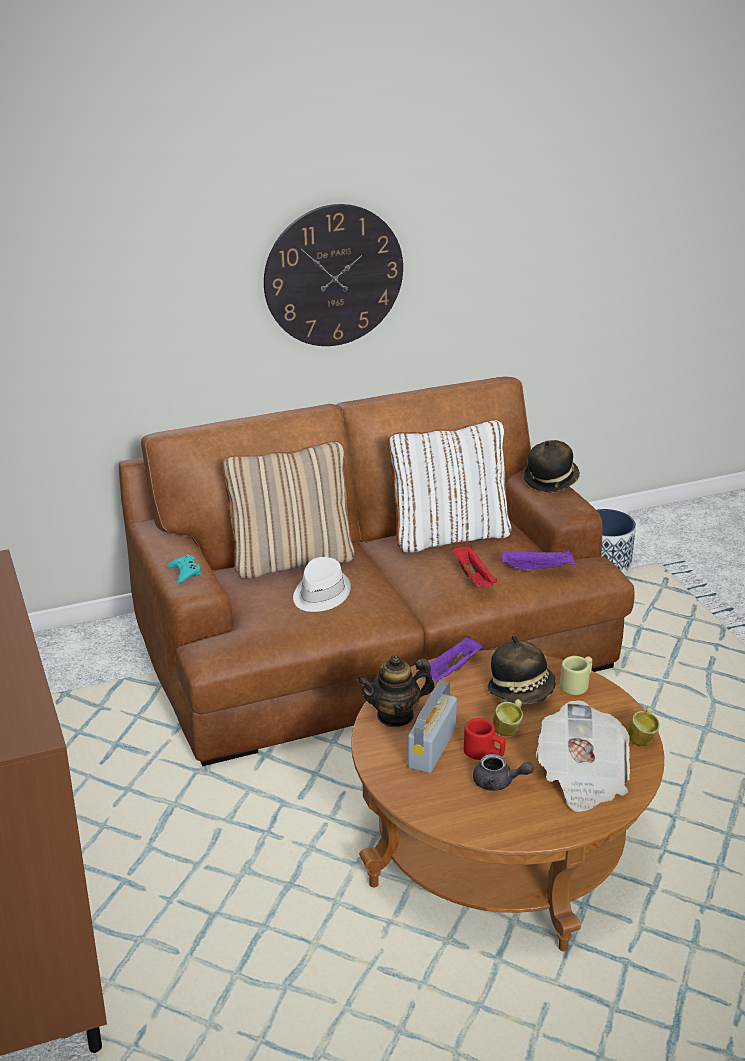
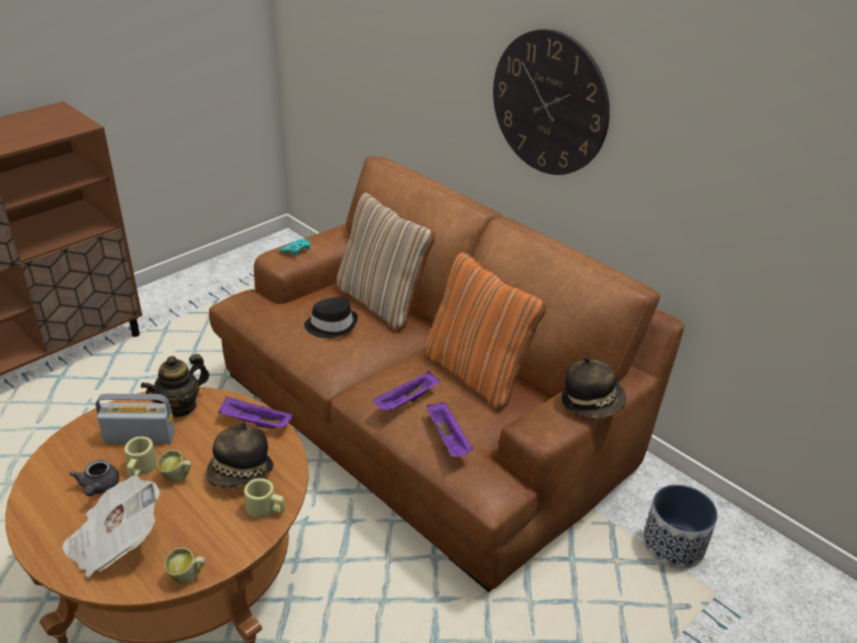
camera: 65 degrees right, 5 degrees up
(320, 594) = (331, 325): white hat -> black hat
(395, 715) = (180, 406): teapot -> teapot turned 90 degrees counterclockwise
(449, 535) = (477, 373): white pillow -> orange pillow
(474, 578) = (406, 402): red tray -> purple tray
(484, 752) = (140, 469): red mug -> beige mug

